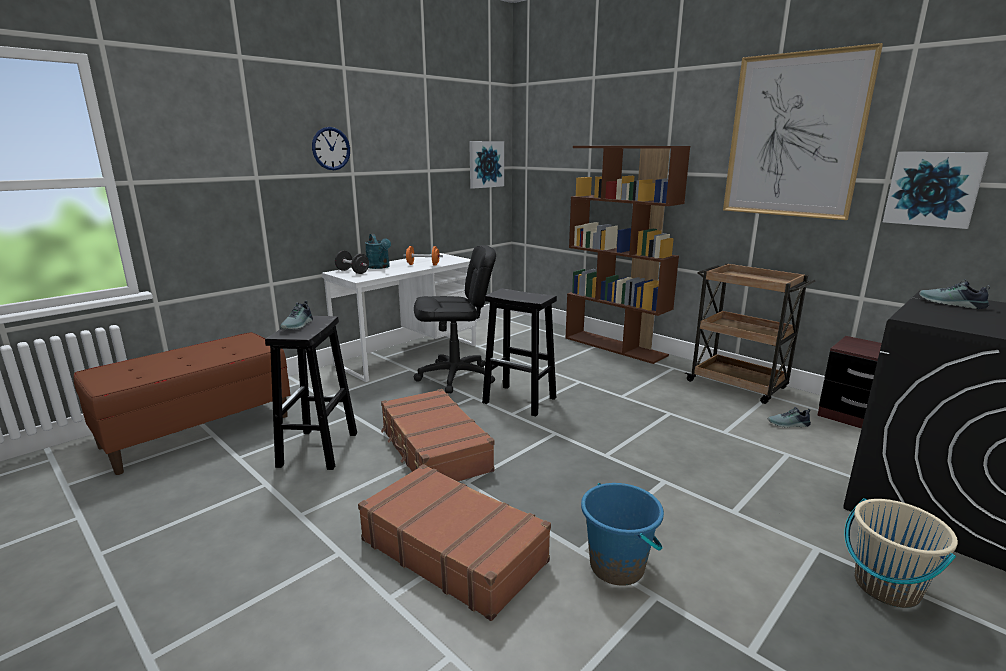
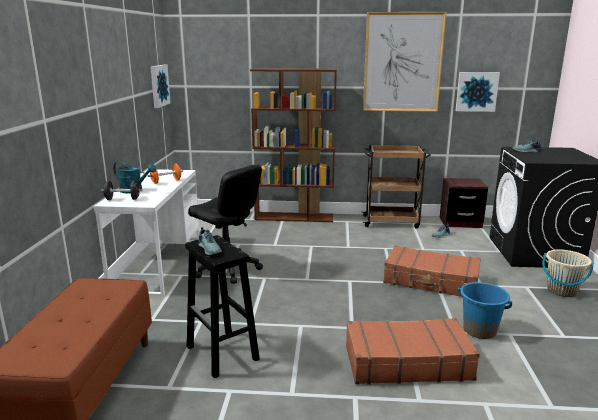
camera: 40 degrees left, 0 degrees up
(331, 148) = (85, 84): wall clock -> none
(434, 450) = (300, 319): brown suitcase -> brown suitcase (431, 281)
(455, 377) = (227, 269): black office chair -> black office chair turned 90 degrees clockwise
(520, 400) = (297, 269): black stool -> none

